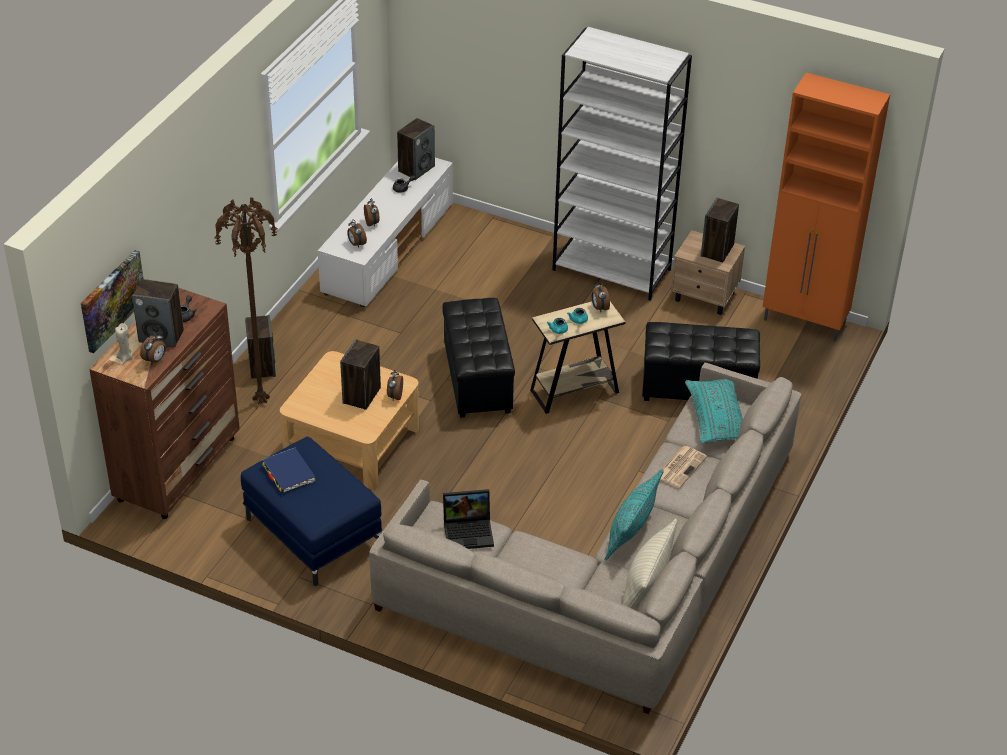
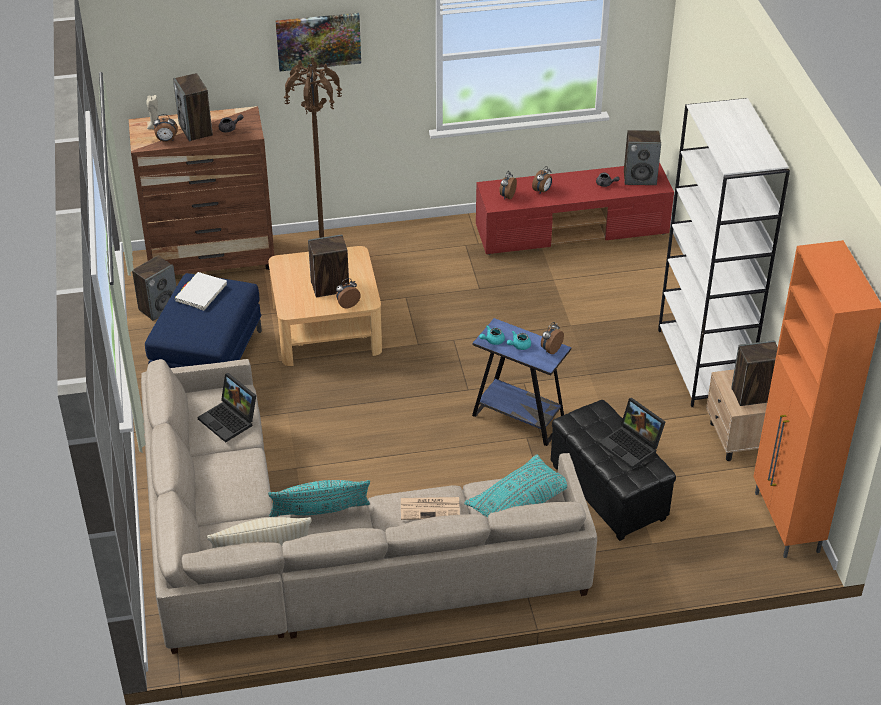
camera: 55 degrees right, 0 degrees up
(112, 300) = (170, 77): picture -> picture (318, 41)
(262, 367) = (361, 241): speaker -> speaker (158, 308)
(288, 472) = (201, 293): blue book -> white book
(388, 248) = (572, 230): white tv stand -> red tv stand
(476, 380) = (469, 356): black ottoman -> none
(574, 391) = (518, 419): beige side table -> blue side table
(714, 333) = (632, 446): none -> laptop

